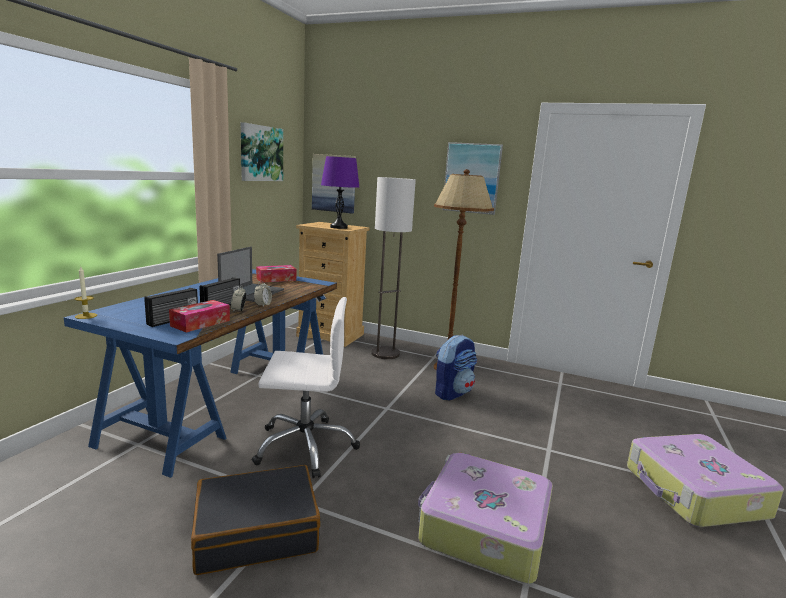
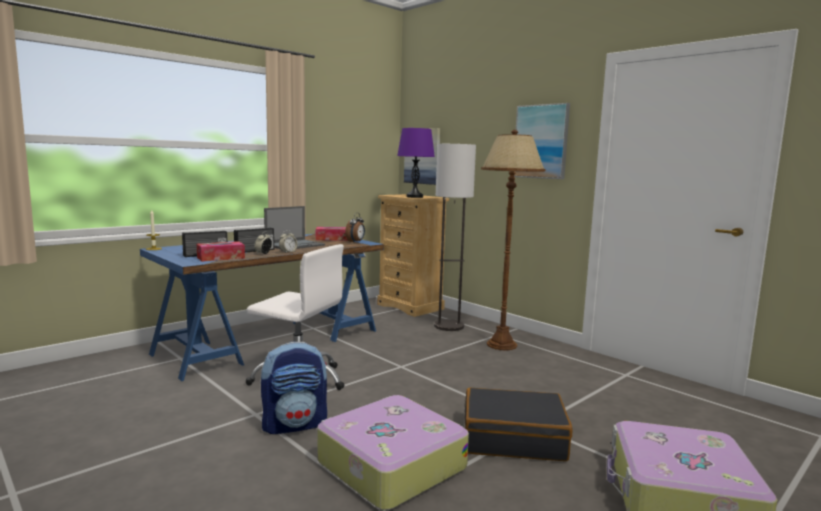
camera: 25 degrees right, 5 degrees down
(256, 531) = (205, 424): black suitcase -> black suitcase (513, 438)
(261, 153) = (346, 129): picture -> none
(306, 282) = (355, 242): none -> alarm clock
(453, 392) = (483, 364): backpack -> backpack (295, 424)

